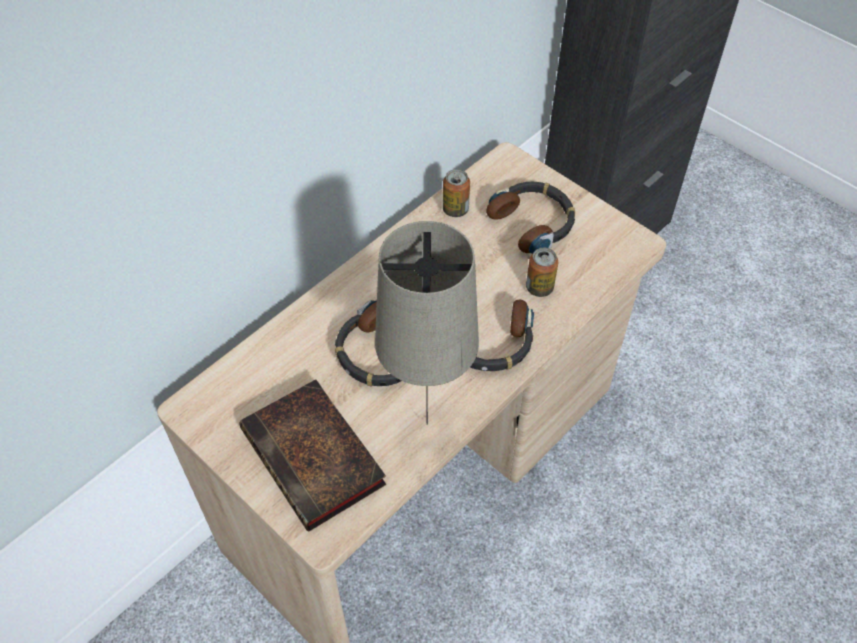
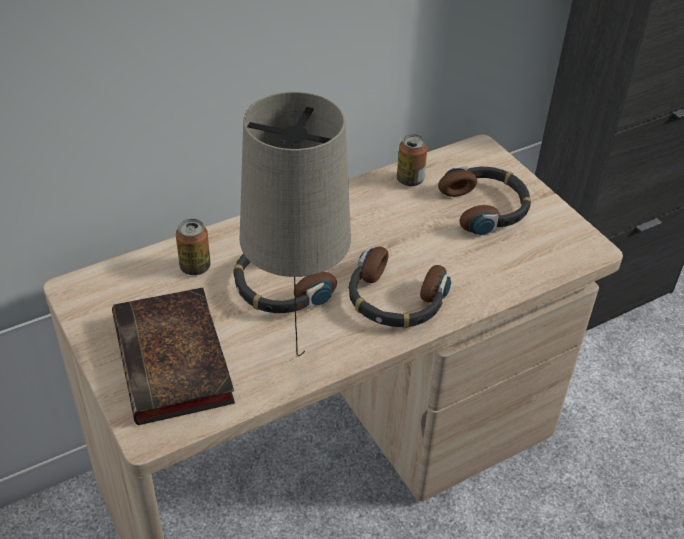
camera: 15 degrees right, 10 degrees down
(539, 288) = (469, 265): can -> can (195, 267)

